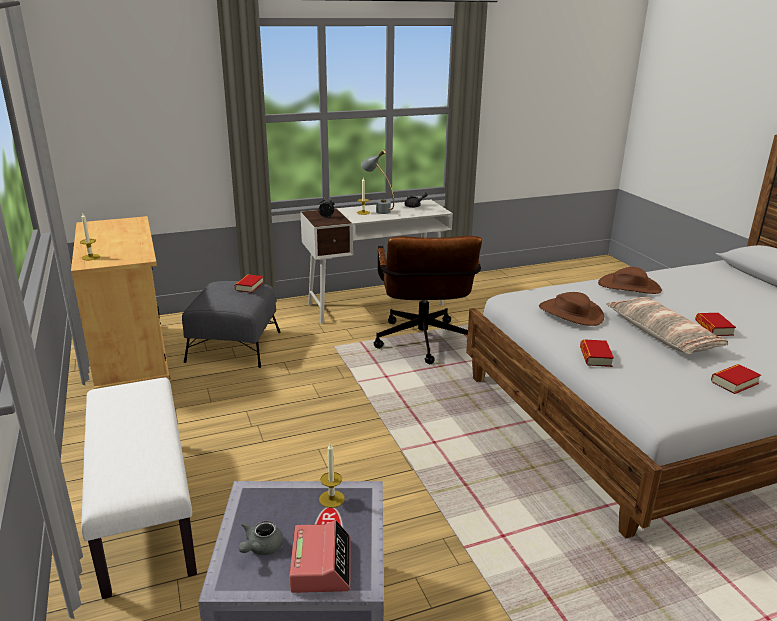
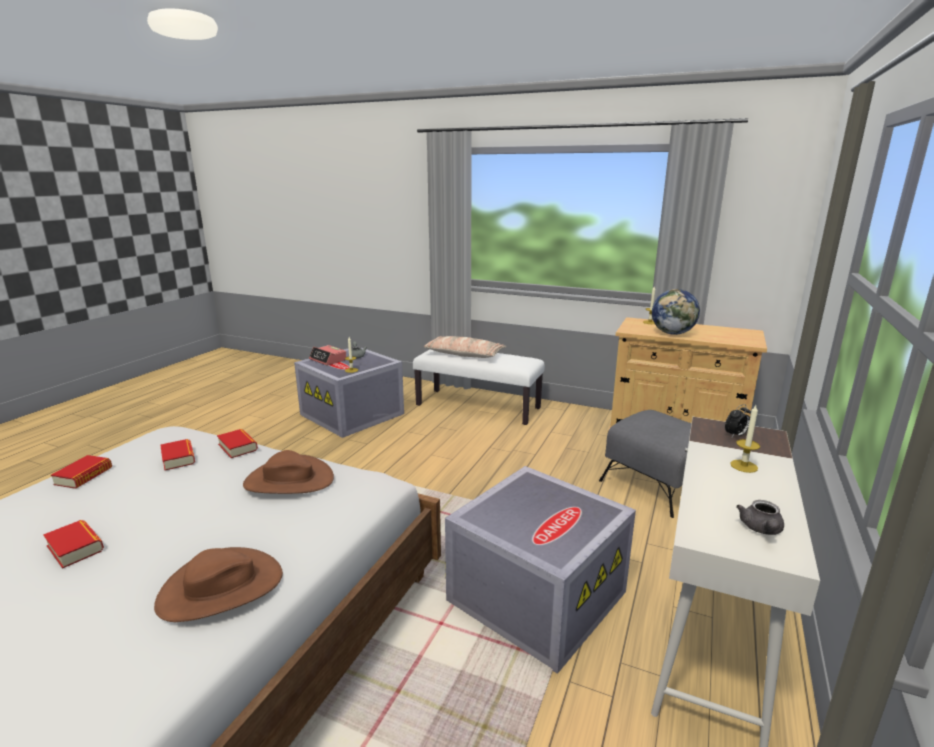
camera: 135 degrees right, 5 degrees down
(134, 243) = (673, 333): none -> globe
(249, 286) = (674, 436): book -> book (178, 458)
(378, 210) = (753, 483): grey table lamp -> none
(423, 345) = (536, 594): brown office chair -> grey storage box
(662, 335) = (161, 505): pillow -> pillow (464, 355)

